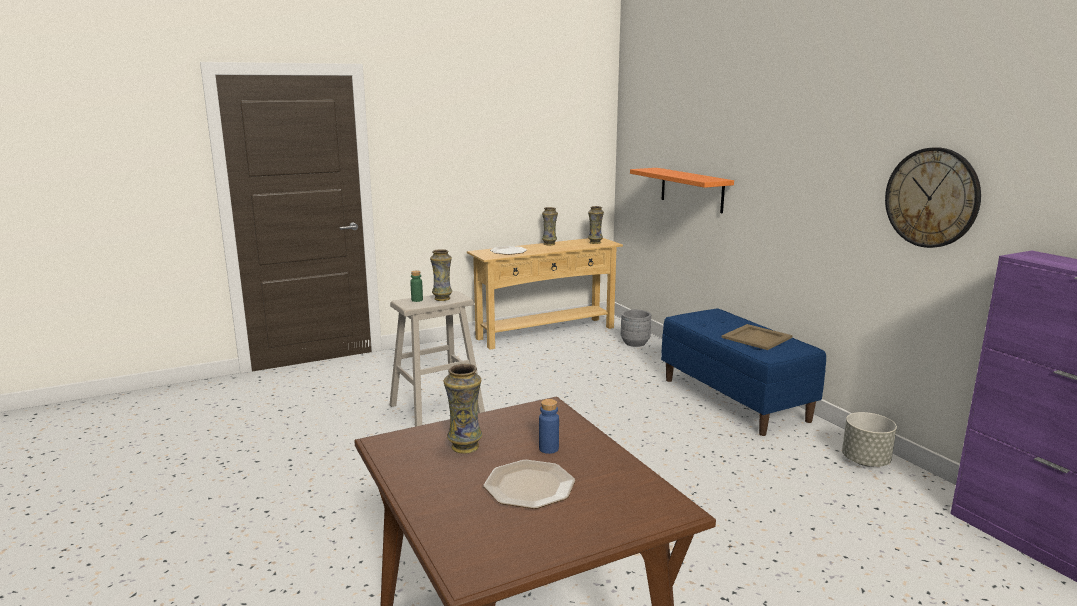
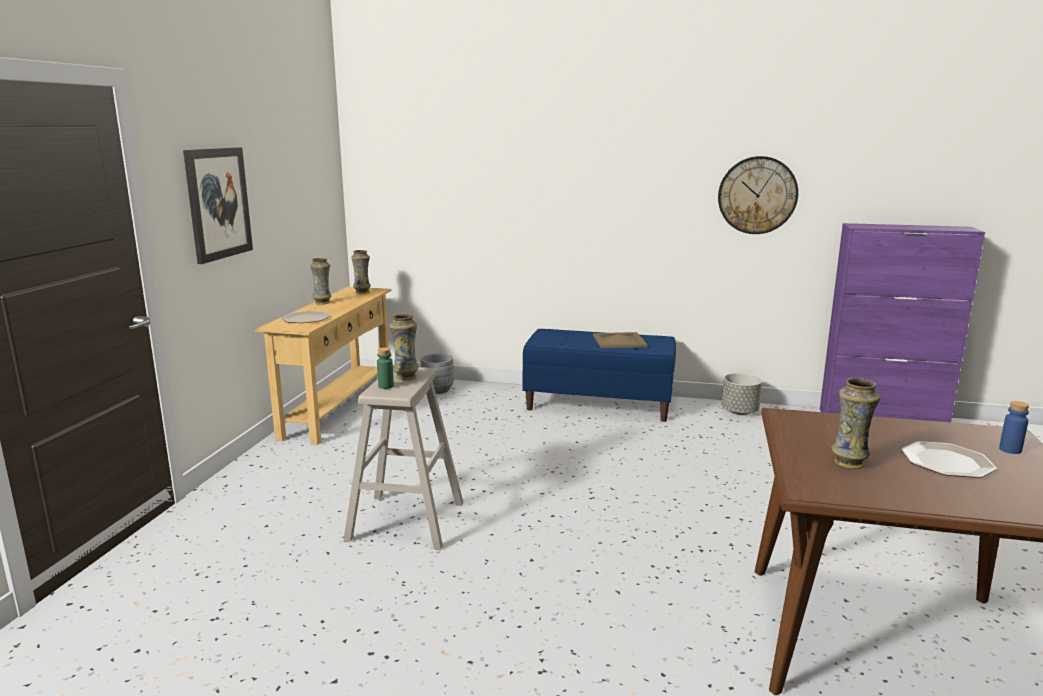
camera: 50 degrees left, 0 degrees up
(444, 155) = (218, 203): none -> picture
(548, 449) = (877, 437): blue bottle -> blue bottle (1010, 450)
(691, 189) = (480, 217): orange shelf -> none

